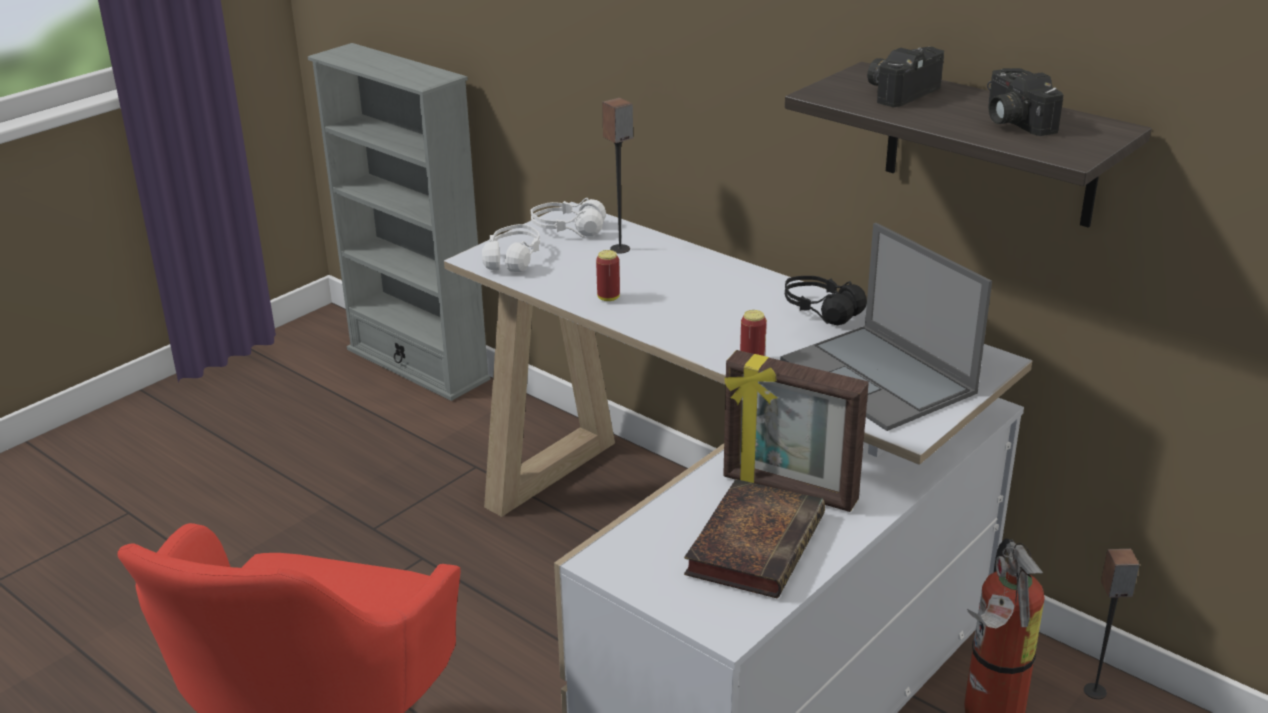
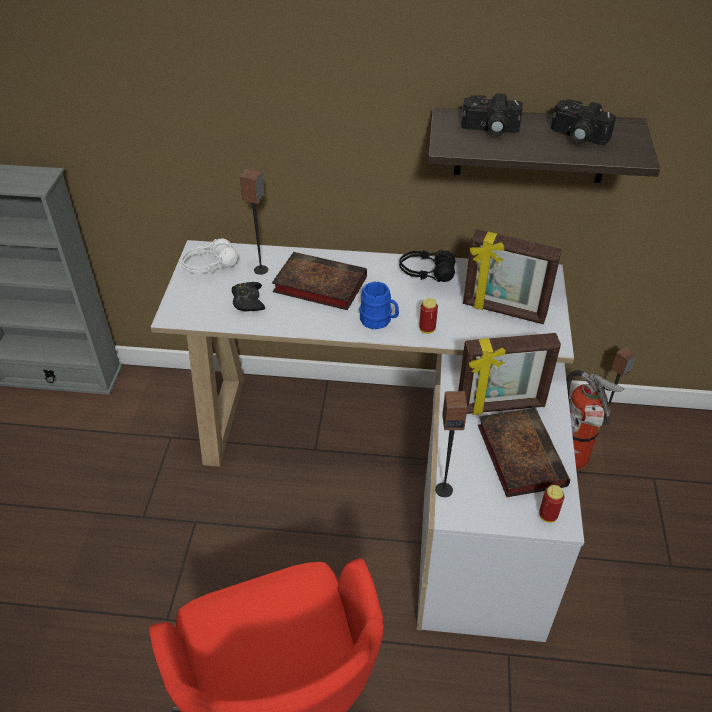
camera: 35 degrees left, 15 degrees up
(513, 259) = (199, 306): white headphones -> none
(572, 270) = (248, 301): none -> black game controller
(608, 298) = (294, 314): can -> can (548, 516)
(616, 536) = (444, 489): none -> speaker
(668, 281) = (317, 285): none -> book
(701, 335) = (379, 321): none -> blue mug
(879, 378) = (503, 311): laptop -> picture frame
(900, 92) = (489, 130): camera -> camera turned 90 degrees counterclockwise

